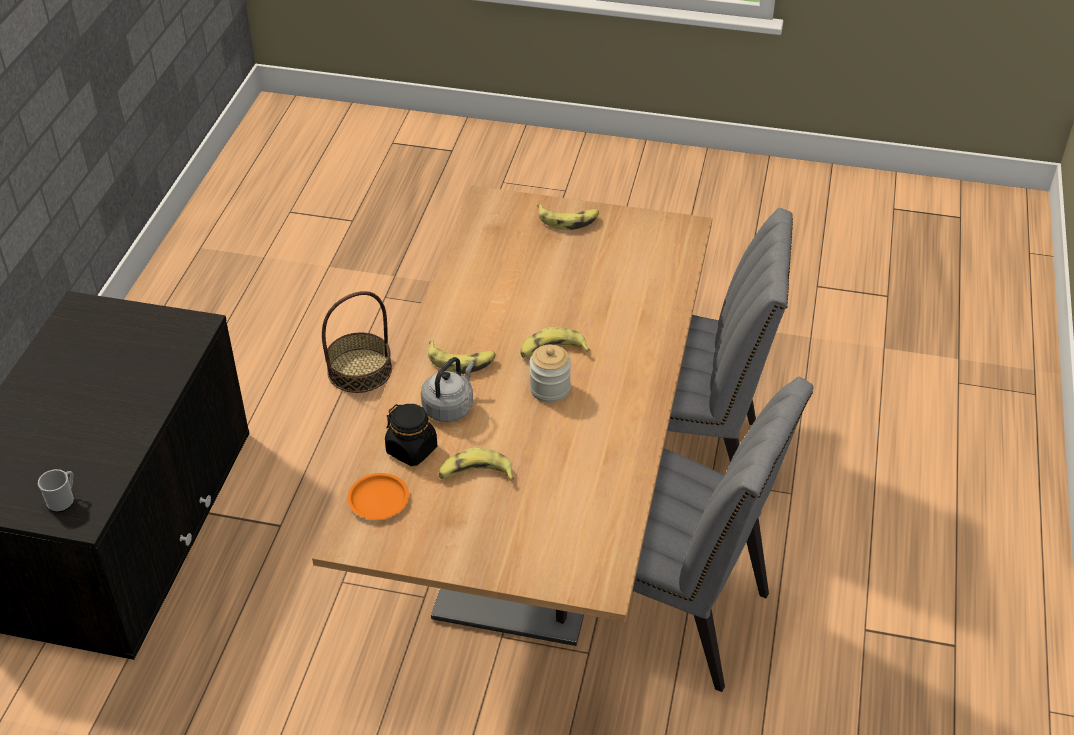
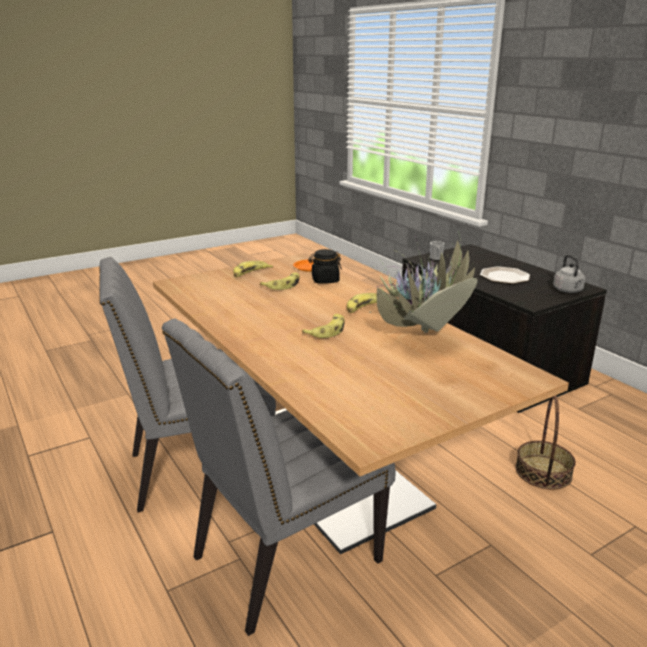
camera: 135 degrees right, 20 degrees down
(95, 390) = (504, 276): none -> plate
(449, 407) = (336, 295): grey kettle -> grey kettle (568, 291)
(487, 286) = (421, 338): none -> potted plant
(550, 389) = (299, 318): jar -> none
(568, 220) = (459, 396): banana -> banana (250, 273)

